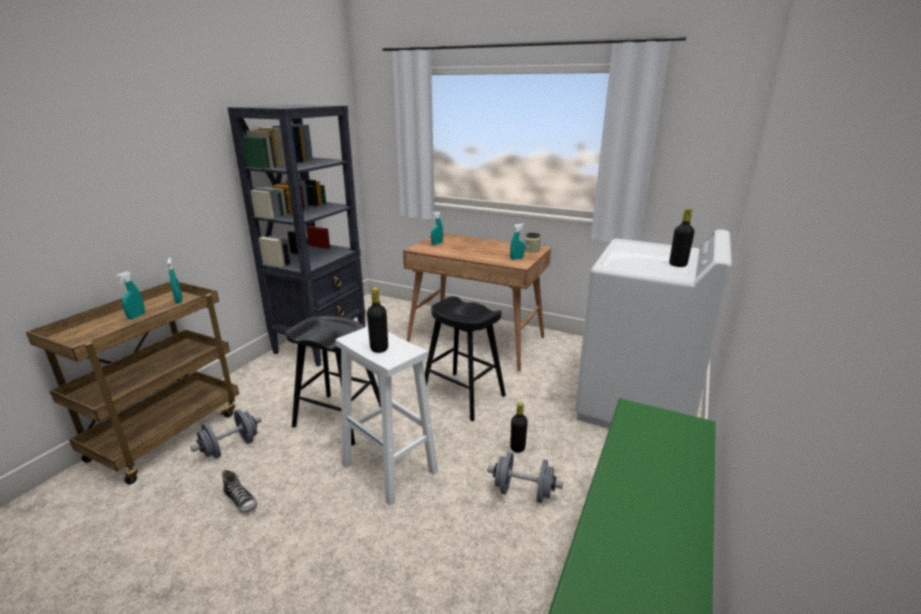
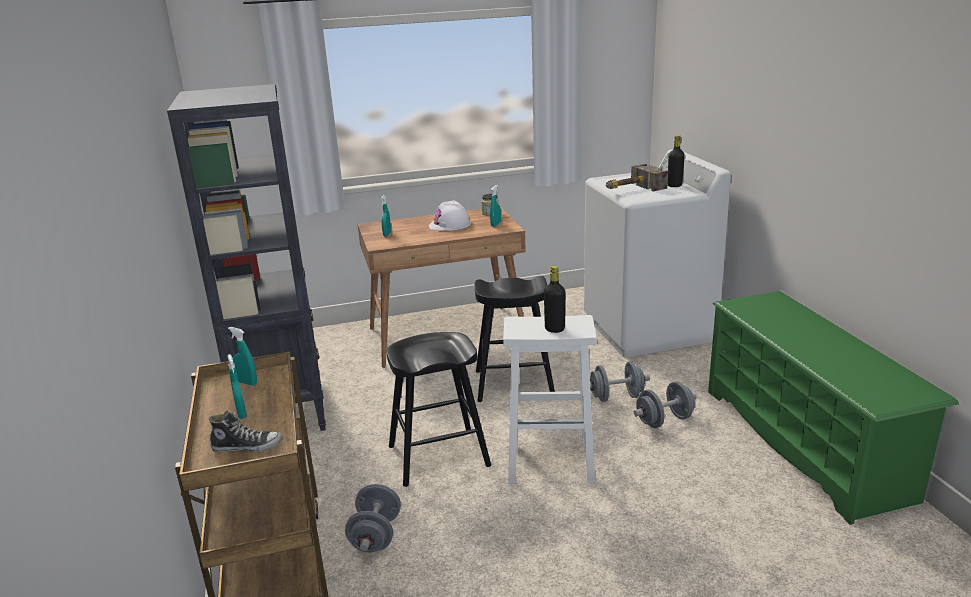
camera: 40 degrees left, 0 degrees up
(241, 500) = (471, 557): shoe -> shoe (248, 446)
(487, 249) = (450, 225): none -> white hard hat
(517, 448) = (616, 397): black bottle -> grey dumbbell
(626, 256) = (631, 189): none -> hammer

